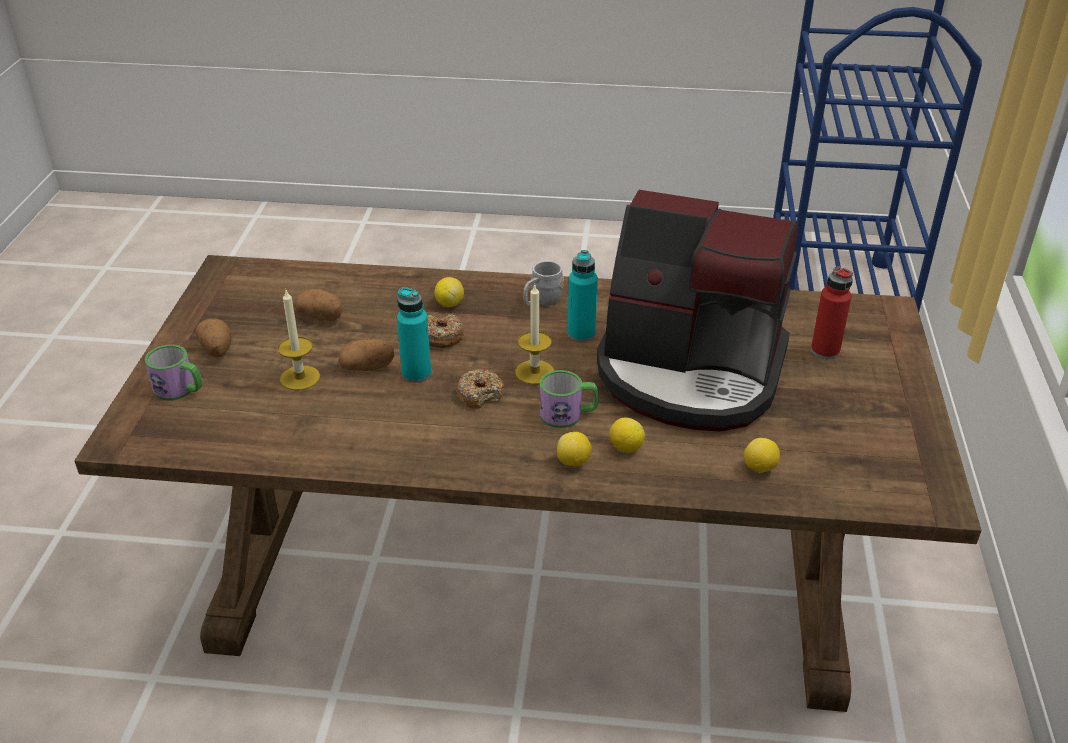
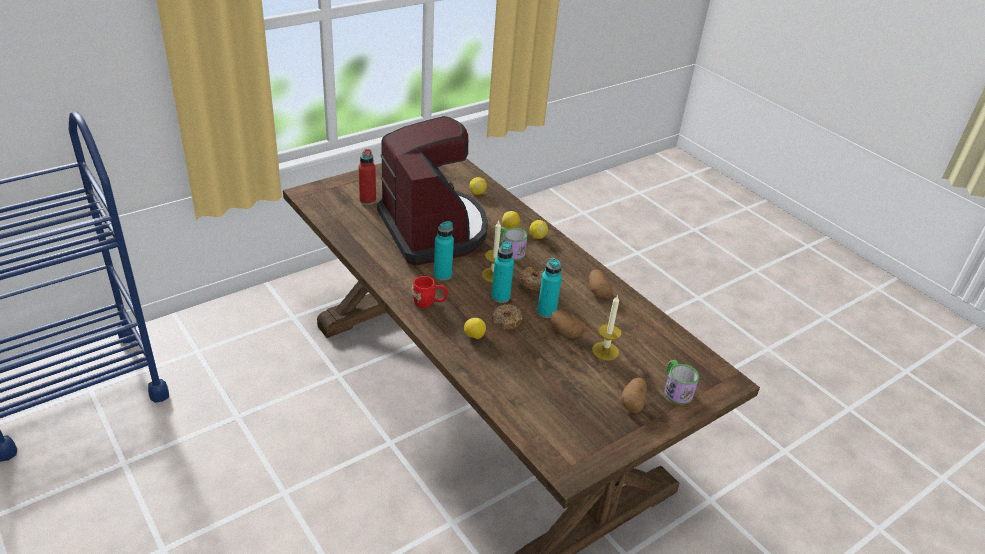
camera: 135 degrees left, 0 degrees up
(322, 317) = (551, 381): potato -> potato (597, 291)
(487, 354) = (500, 297): none -> turquoise bottle
(541, 301) = (429, 302): grey mug -> red mug

